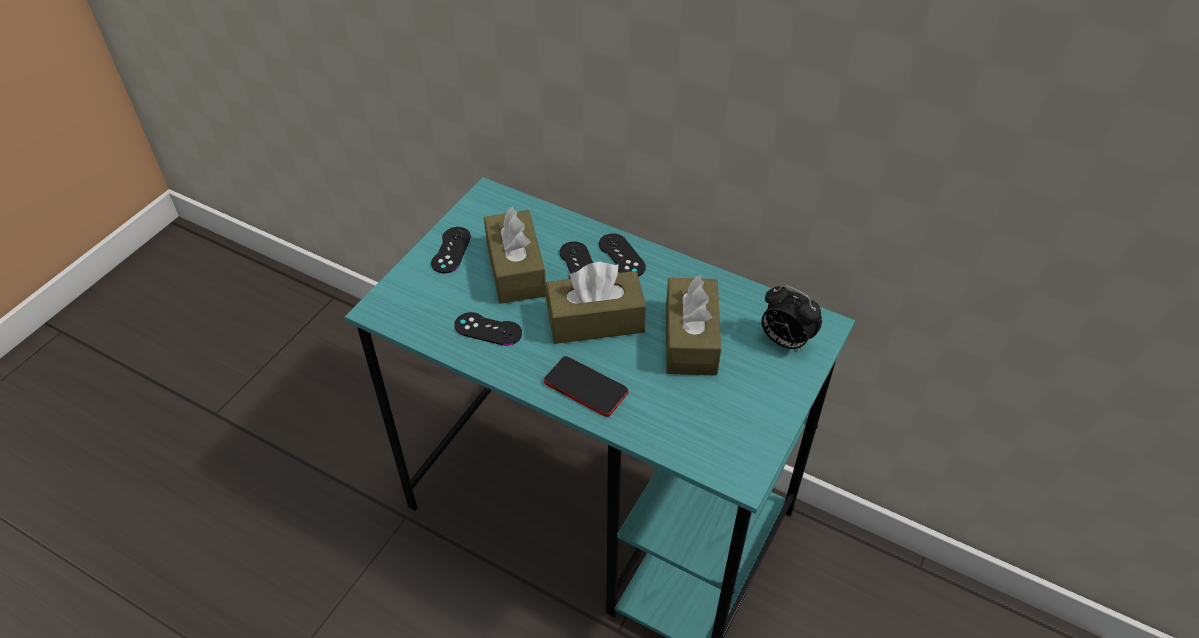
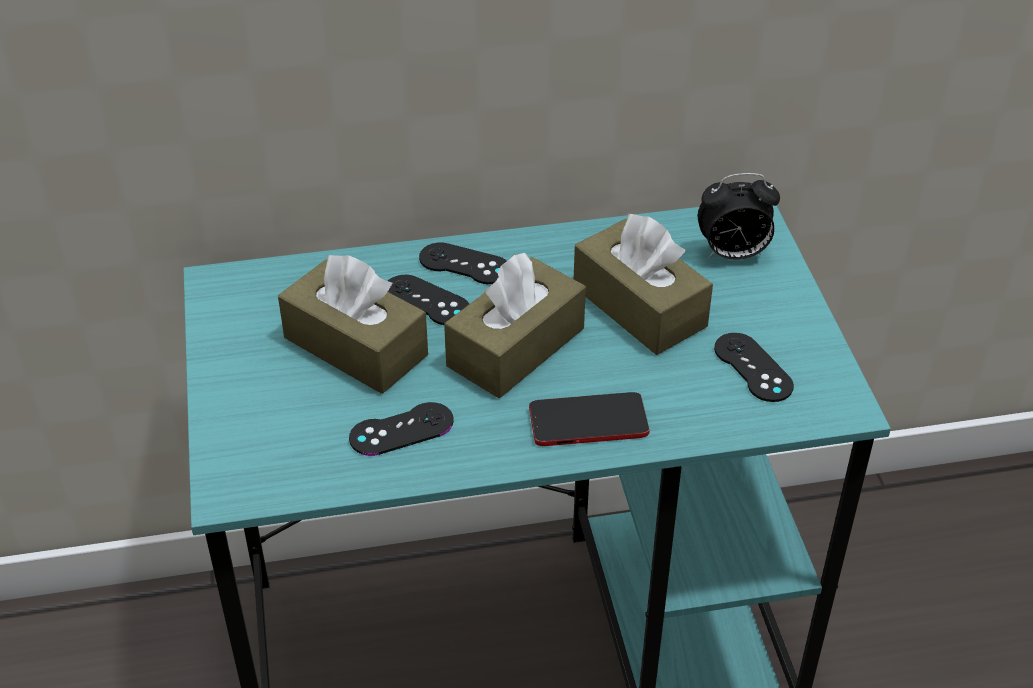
camera: 40 degrees left, 5 degrees down
(451, 250) = (245, 370): black game controller -> black game controller (753, 367)

